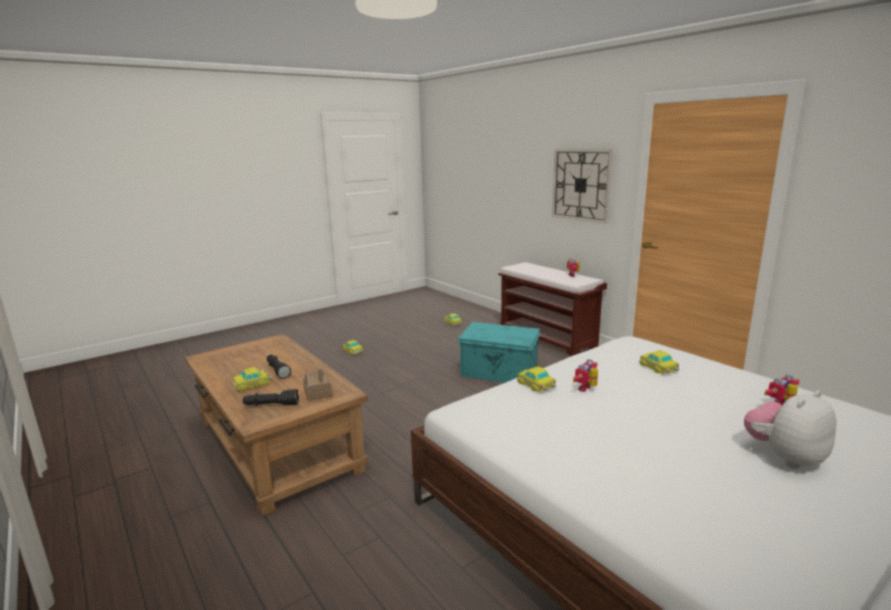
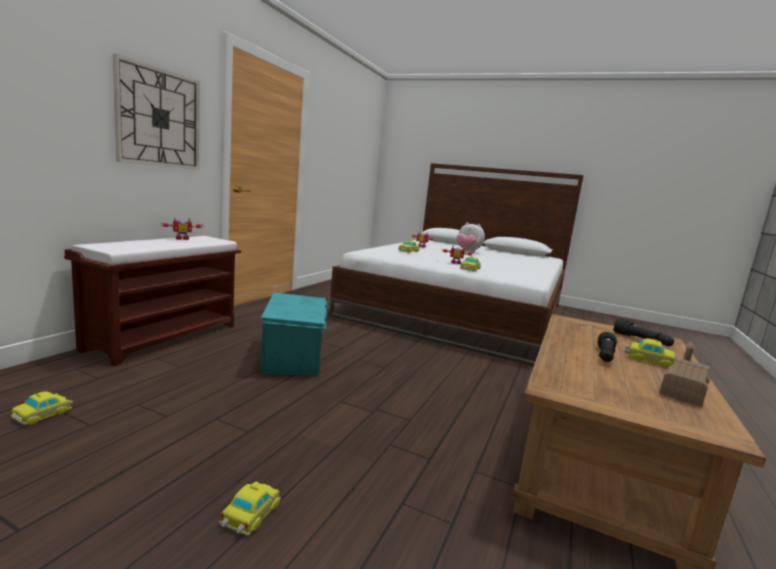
camera: 120 degrees left, 5 degrees down
(318, 394) = (589, 328): toy house -> toy house (681, 395)

